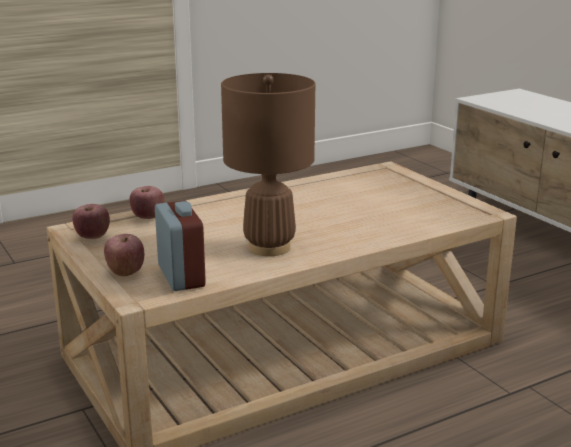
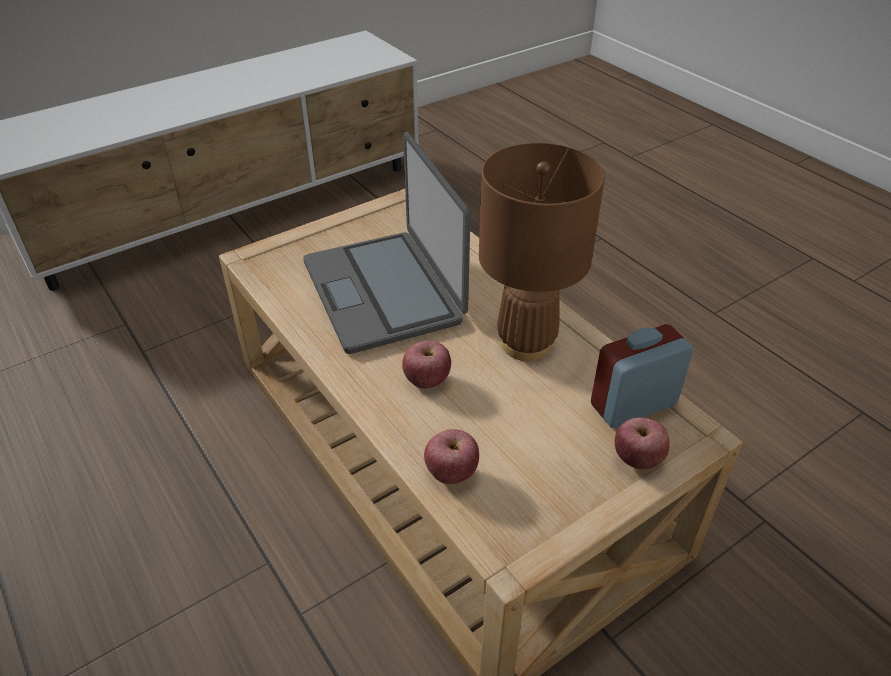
camera: 95 degrees left, 20 degrees up
(92, 237) = (537, 524): apple -> apple (427, 380)
(345, 205) = (384, 291): none -> laptop

